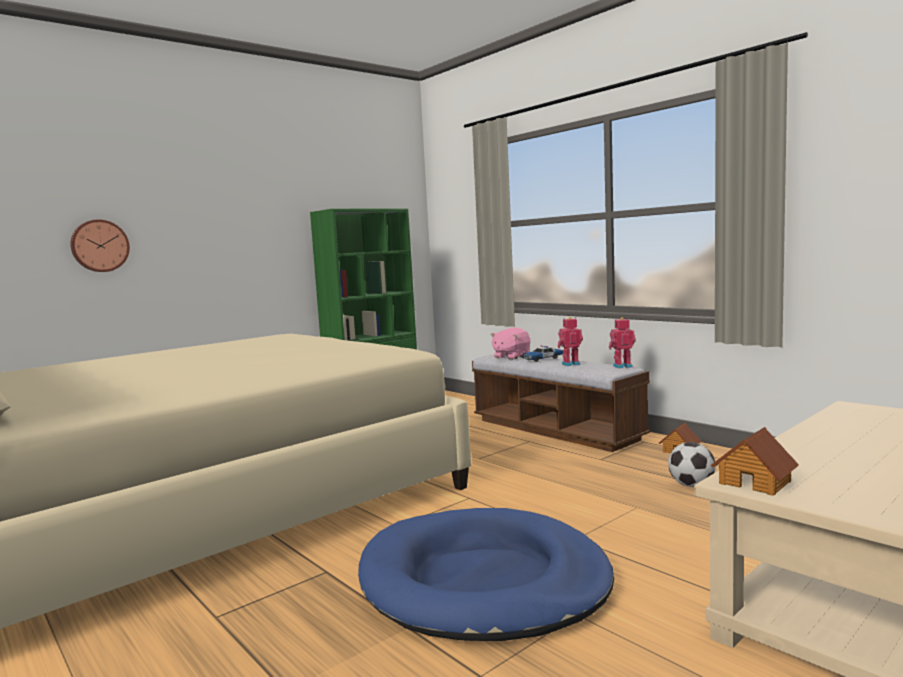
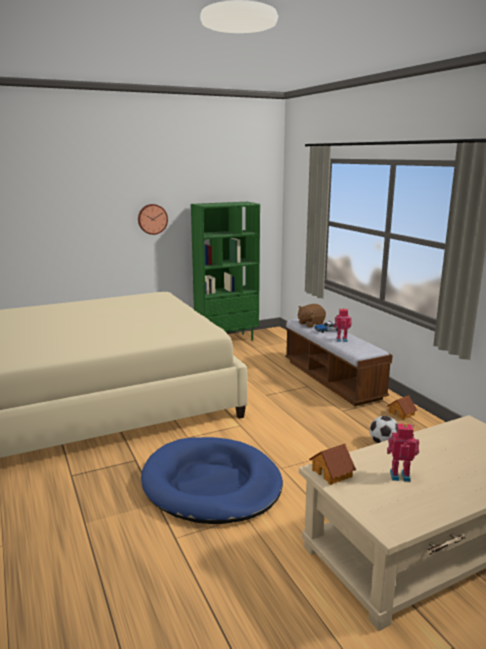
camera: 15 degrees right, 10 degrees up
(99, 246) = (52, 229): wall clock -> wall clock (152, 219)
(511, 357) = (310, 324): pink plush toy -> brown plush toy
(622, 366) = (373, 348): toy robot -> toy robot (399, 475)

